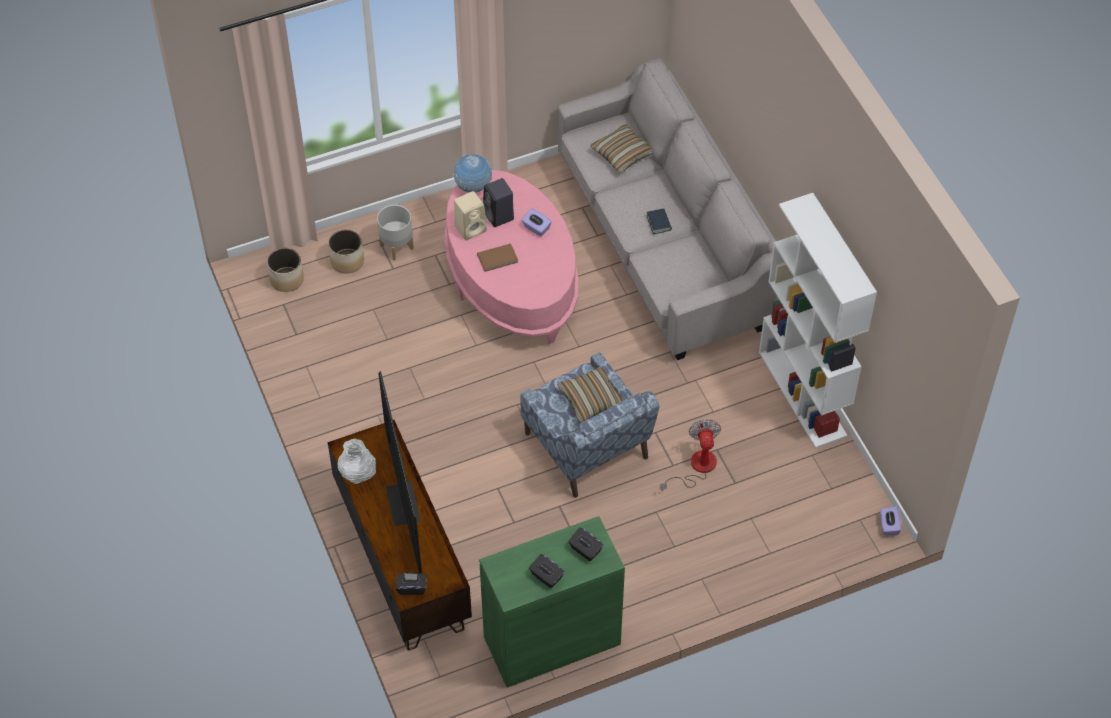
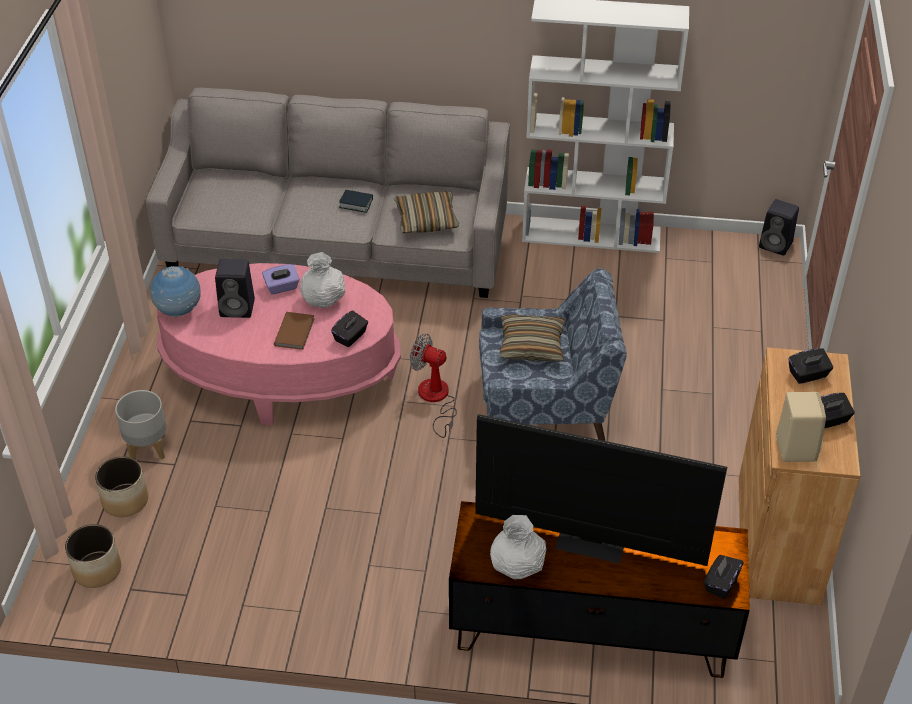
camera: 60 degrees left, 10 degrees down
(471, 228) = (233, 335): beige speaker -> beige speaker (795, 447)
(514, 291) = (350, 337): none -> black tissue box
(540, 258) = (324, 300): none -> white vase
(552, 640) = (778, 539): green cabinet -> brown cabinet
(622, 153) = (244, 192): pillow -> pillow (426, 220)
(696, 467) = (627, 338): fan -> fan (435, 399)
(888, 526) = (776, 245): purple tissue box -> black speaker

